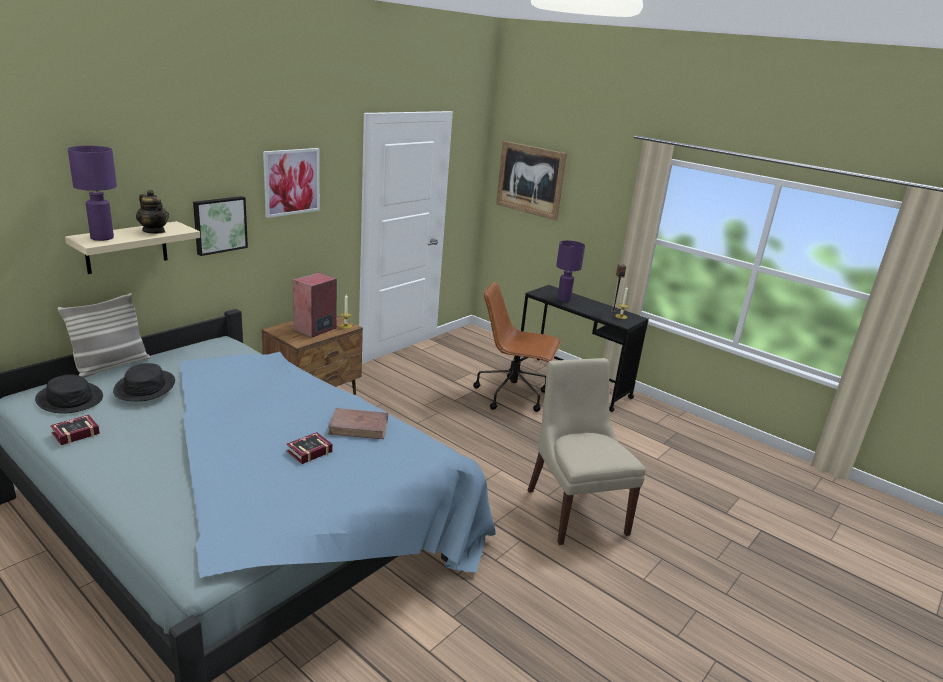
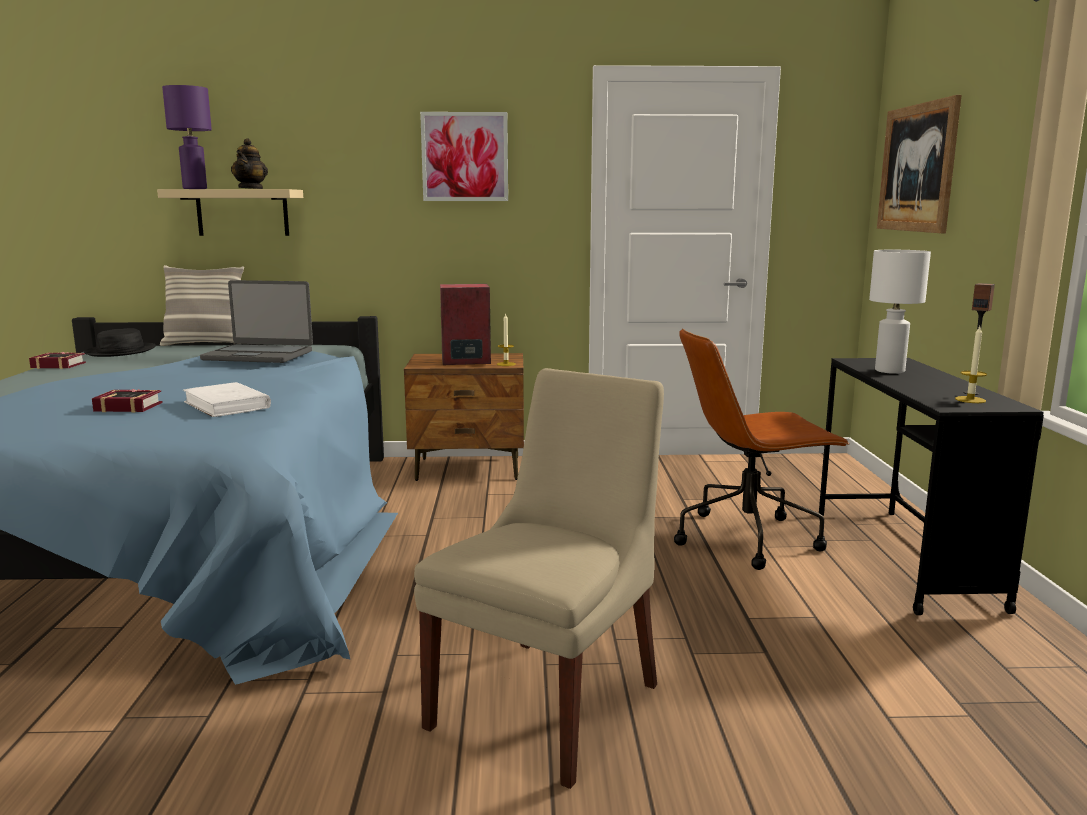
camera: 50 degrees right, 10 degrees down
(144, 387) = (173, 351): black hat -> none
(219, 224) = (358, 202): picture -> none
(229, 372) = (259, 355): none -> laptop
(359, 426) = (227, 405): brown book -> white book
(513, 395) = (749, 538): brown office chair -> brown office chair turned 75 degrees counterclockwise
(563, 299) = (888, 371): purple table lamp -> white table lamp

